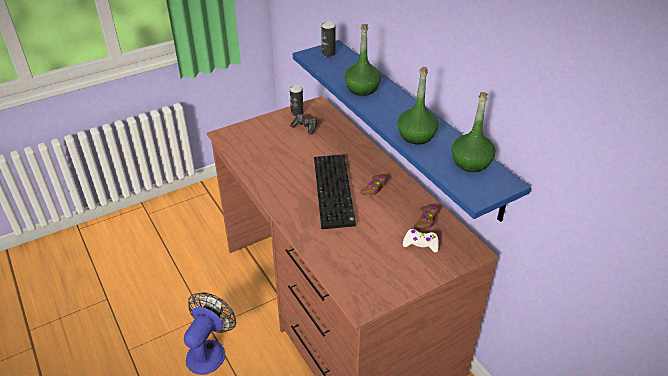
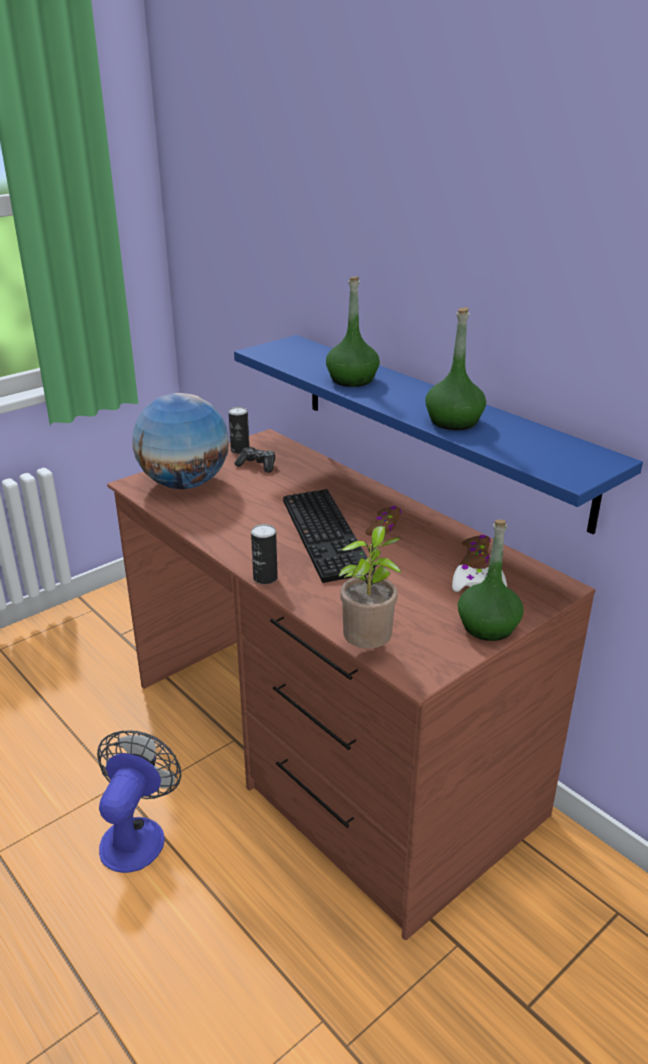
camera: 10 degrees left, 10 degrees down
(254, 138) = (184, 484): none -> globe
(328, 54) = (287, 348): can -> can (265, 578)
(336, 283) = (368, 648): none -> potted plant
(470, 162) = (545, 443): green bottle -> green bottle (487, 626)

